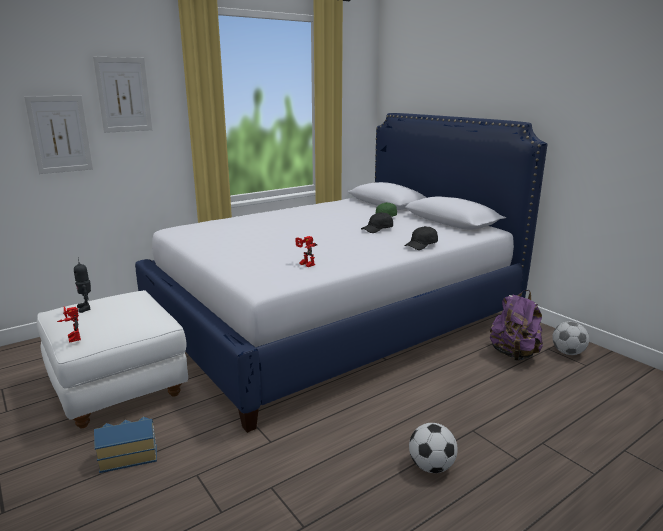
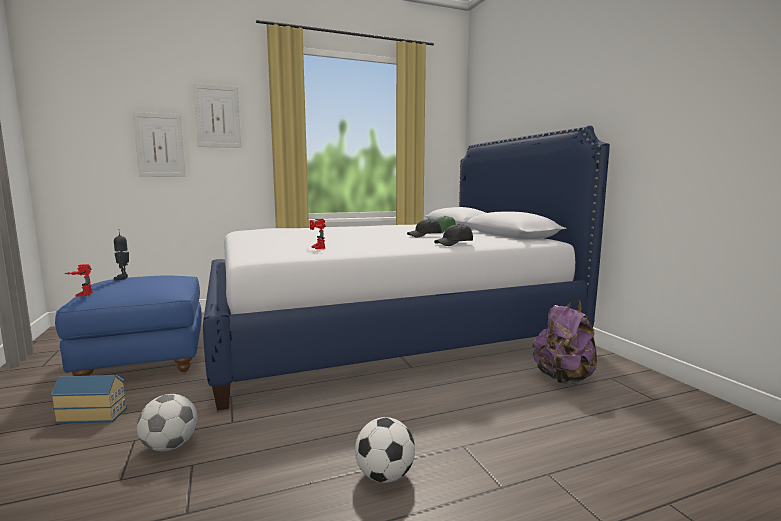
camera: 15 degrees right, 10 degrees down
(119, 388) = (145, 360): white ottoman -> blue ottoman
(568, 352) = (635, 384): football -> football (170, 446)

